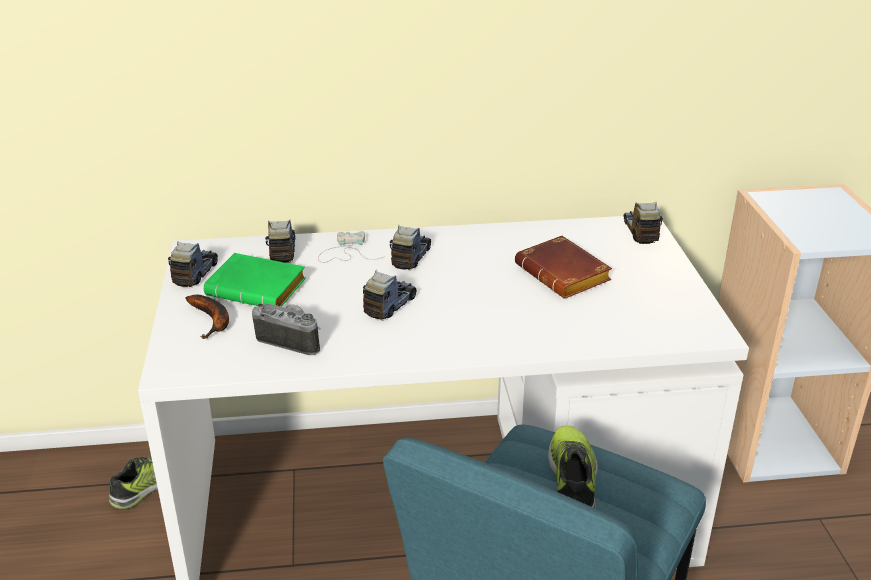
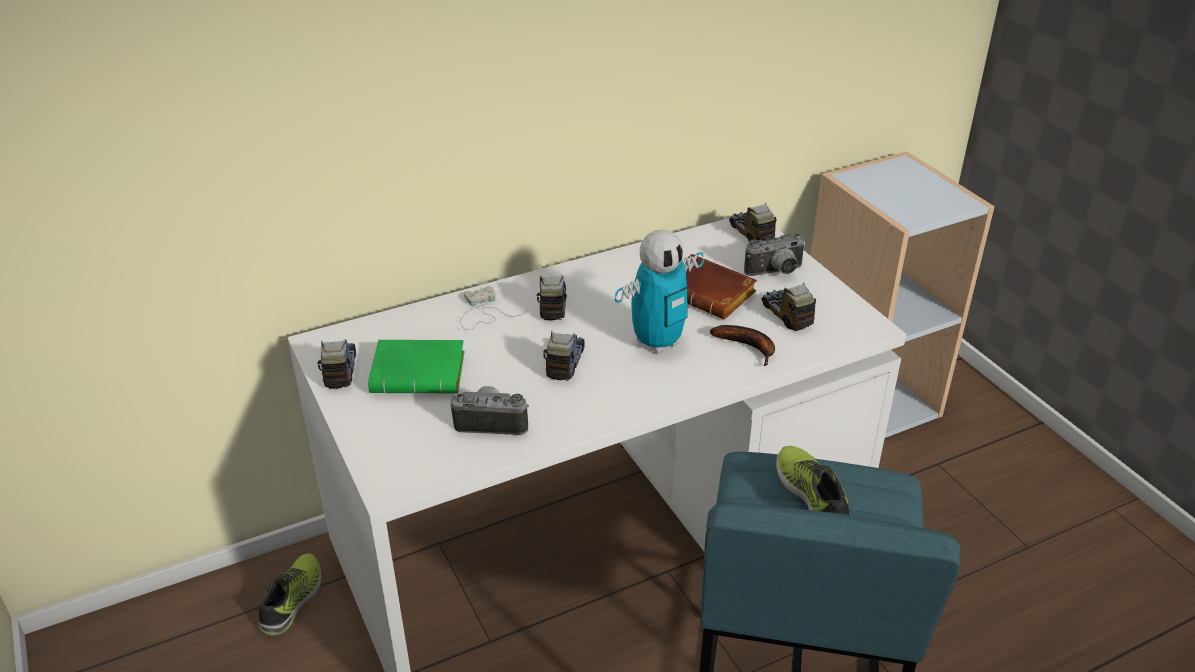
camera: 20 degrees left, 5 degrees up
(212, 320) = (395, 419): banana -> banana (749, 347)
(282, 251) = (416, 325): toy truck -> toy truck (786, 315)
(487, 306) = (658, 343): none -> toy robot
(644, 269) = (776, 273): none -> camera

